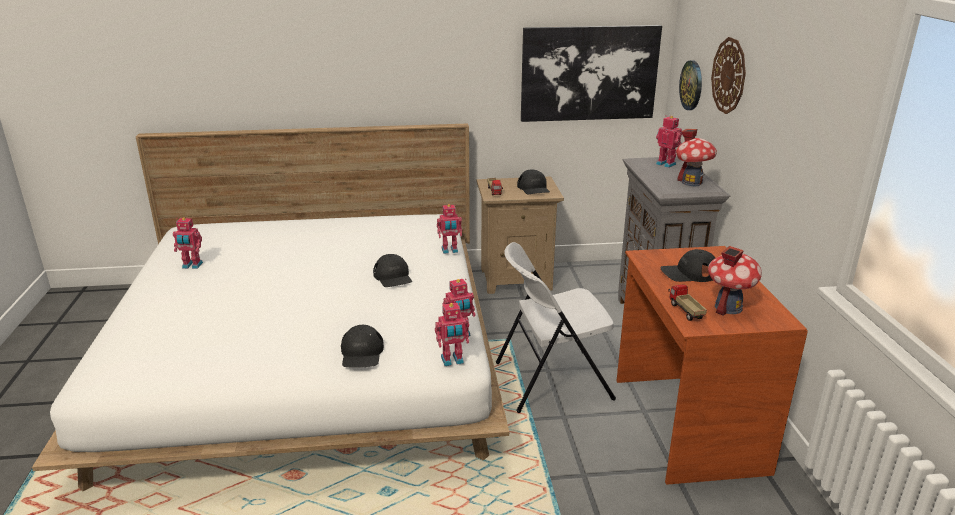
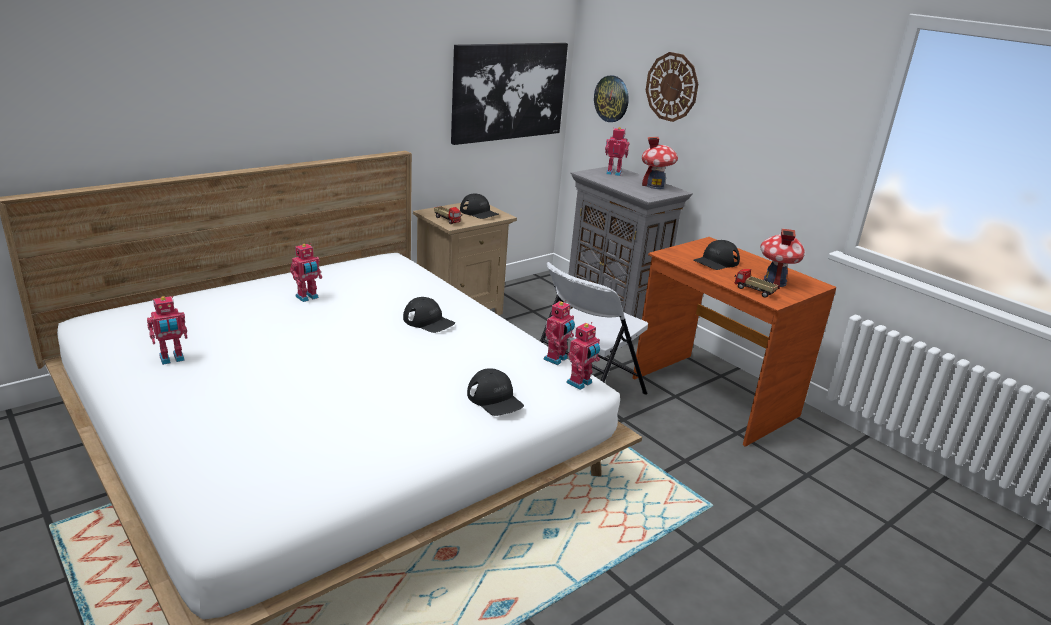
camera: 35 degrees left, 0 degrees up
(450, 250) = (448, 286): toy robot -> toy robot (307, 297)

